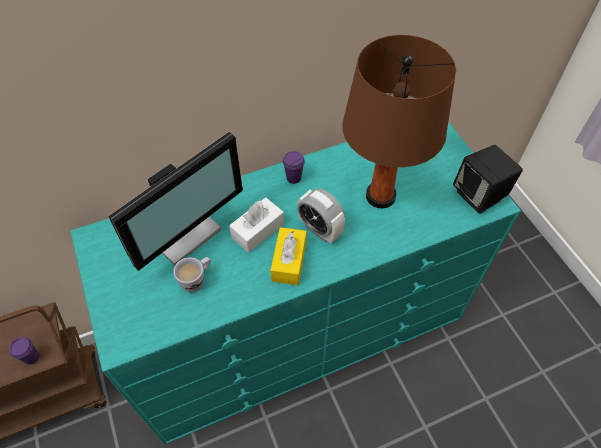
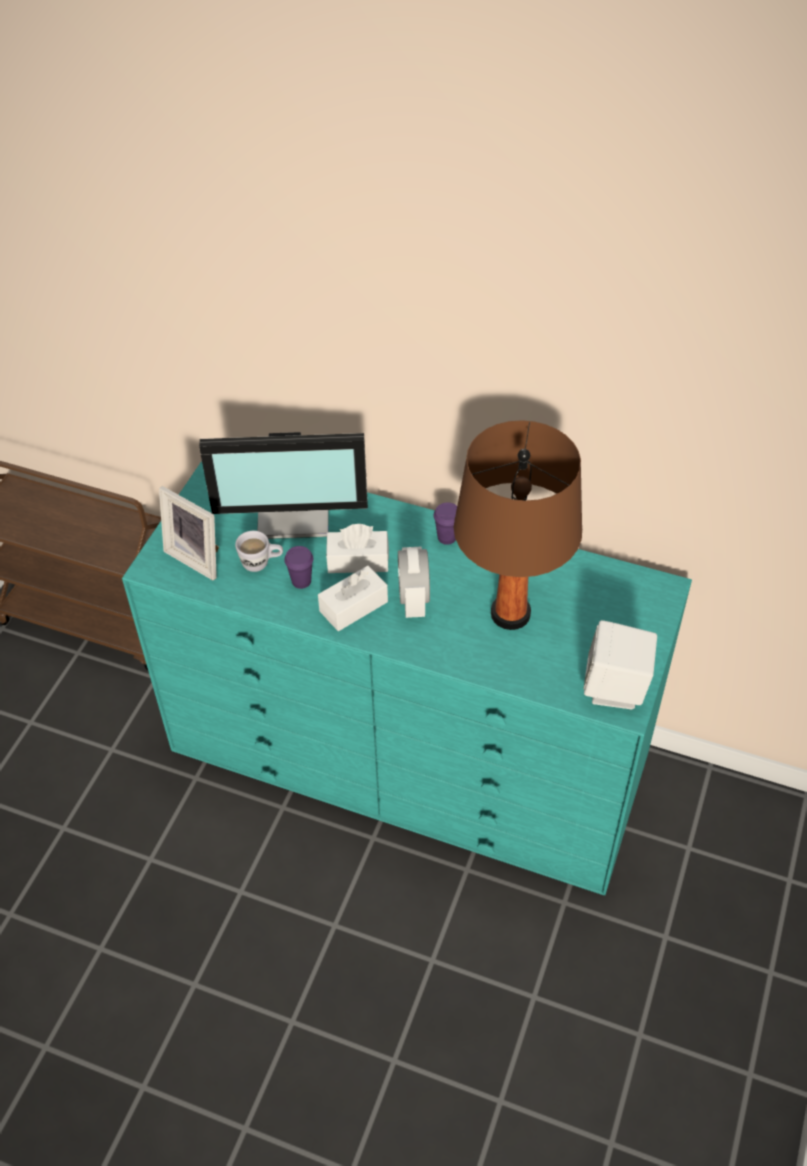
camera: 45 degrees right, 5 degrees down
(31, 357) = (110, 553): purple cup -> purple cup (301, 581)
(146, 310) = (198, 557): none -> picture frame
(289, 261) = (353, 606): yellow tissue box -> white tissue box
(479, 196) = (616, 688): black speaker -> white speaker

